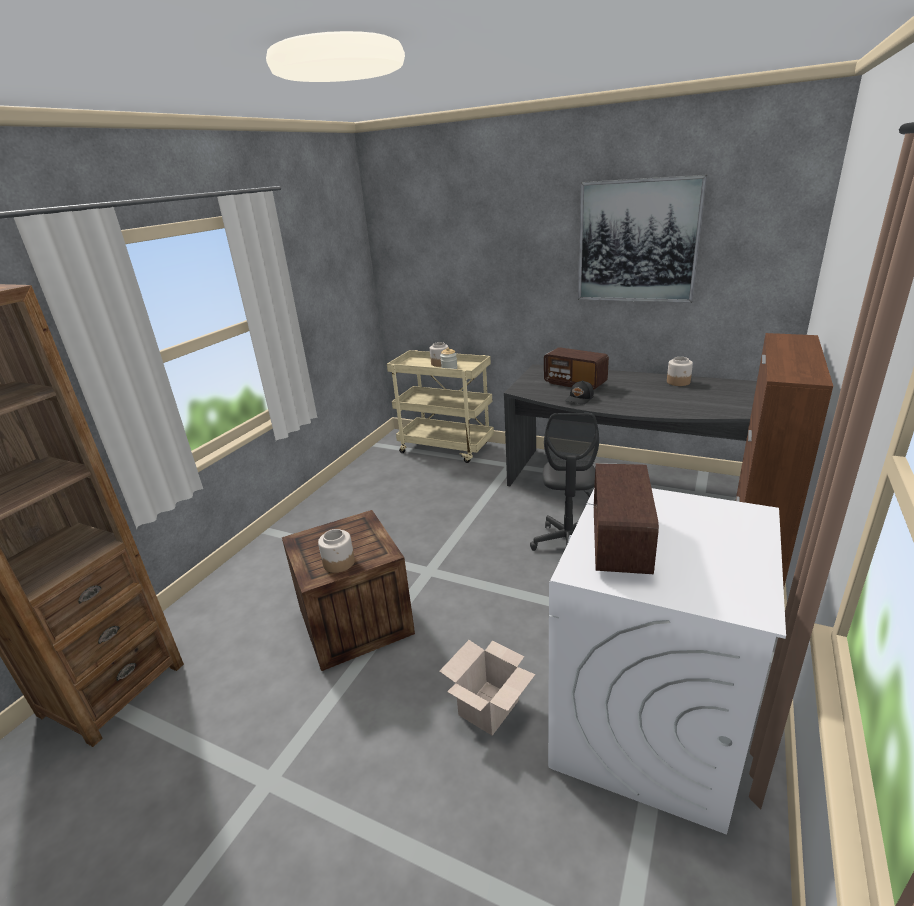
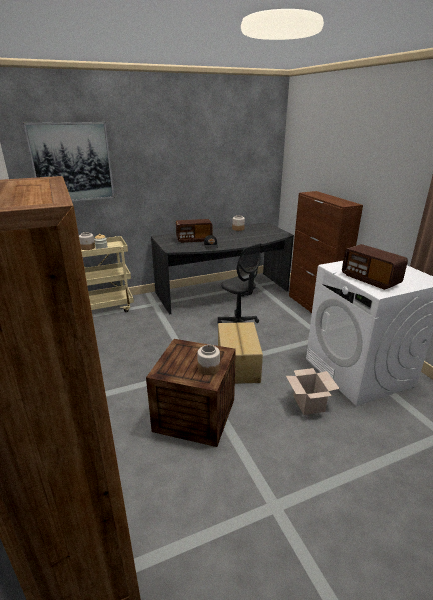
camera: 50 degrees left, 0 degrees up
(487, 595) = (238, 364): none -> cardboard box
(637, 242) = (205, 154): picture -> picture (72, 163)

